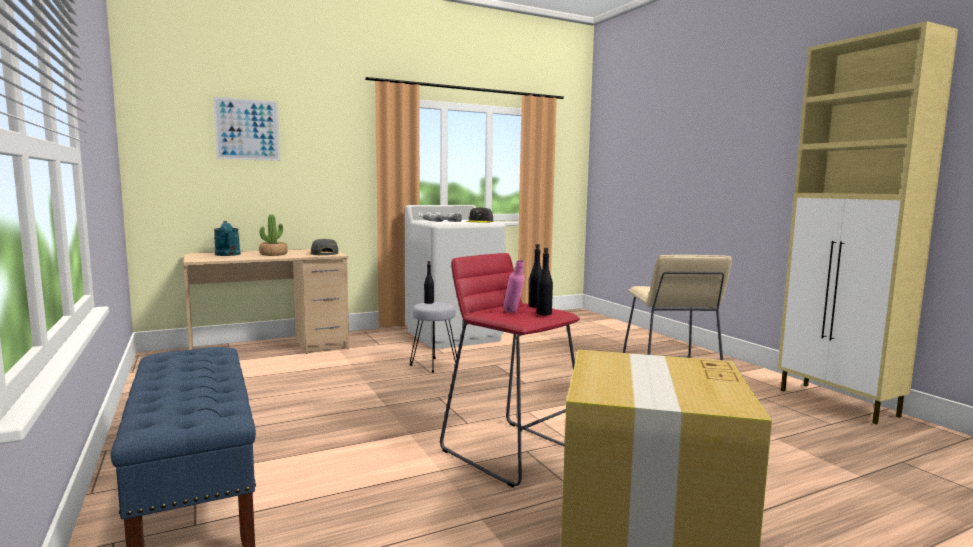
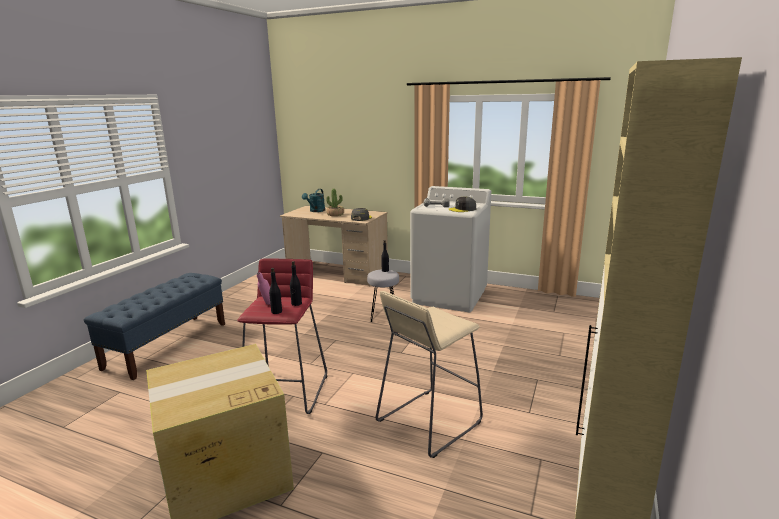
camera: 50 degrees right, 10 degrees up
(247, 129) = (337, 127): picture -> none

